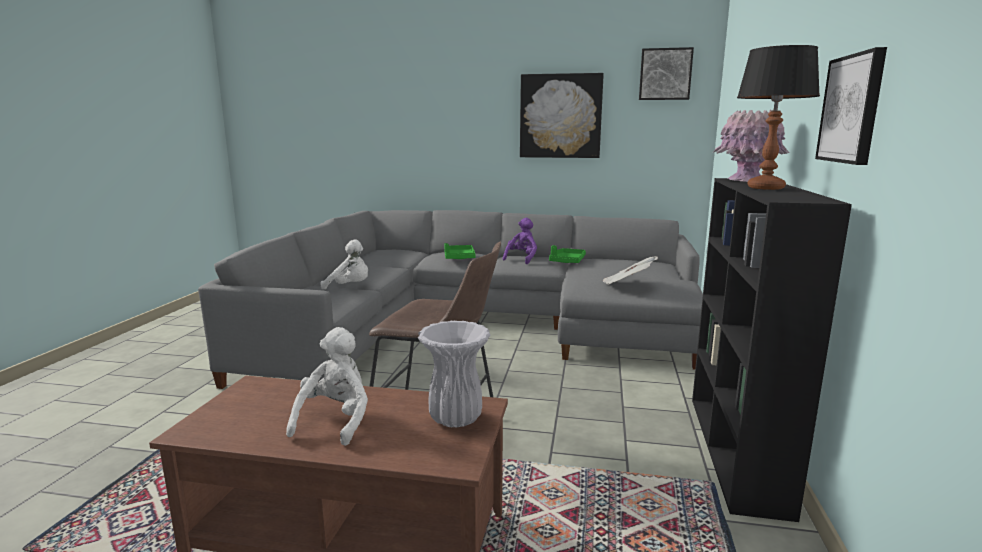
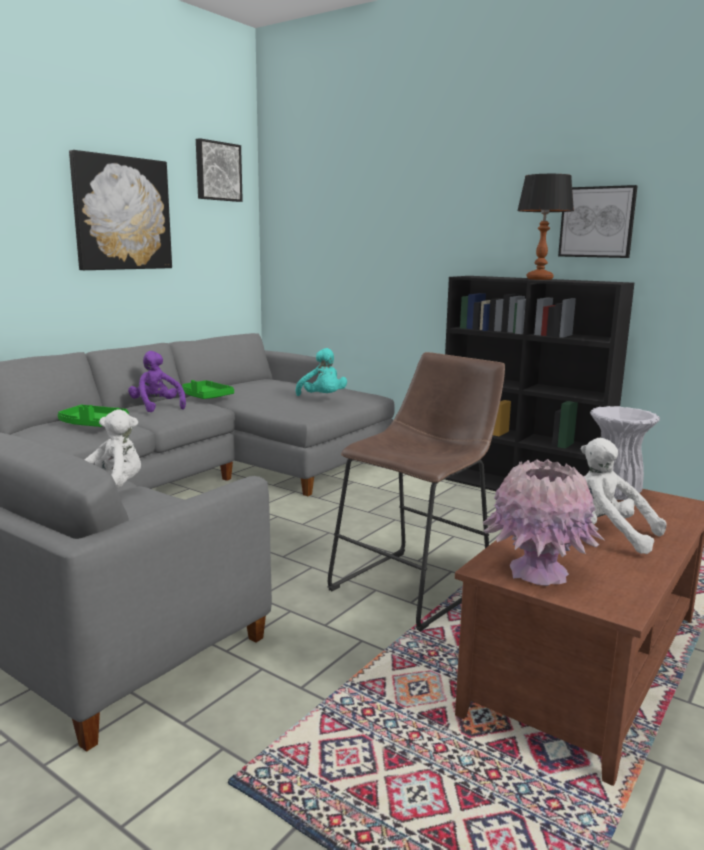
camera: 65 degrees left, 0 degrees up
(627, 284) = (322, 398): newspaper -> turquoise plush toy
(746, 180) = (480, 276): pink vase -> pink vase (537, 572)

